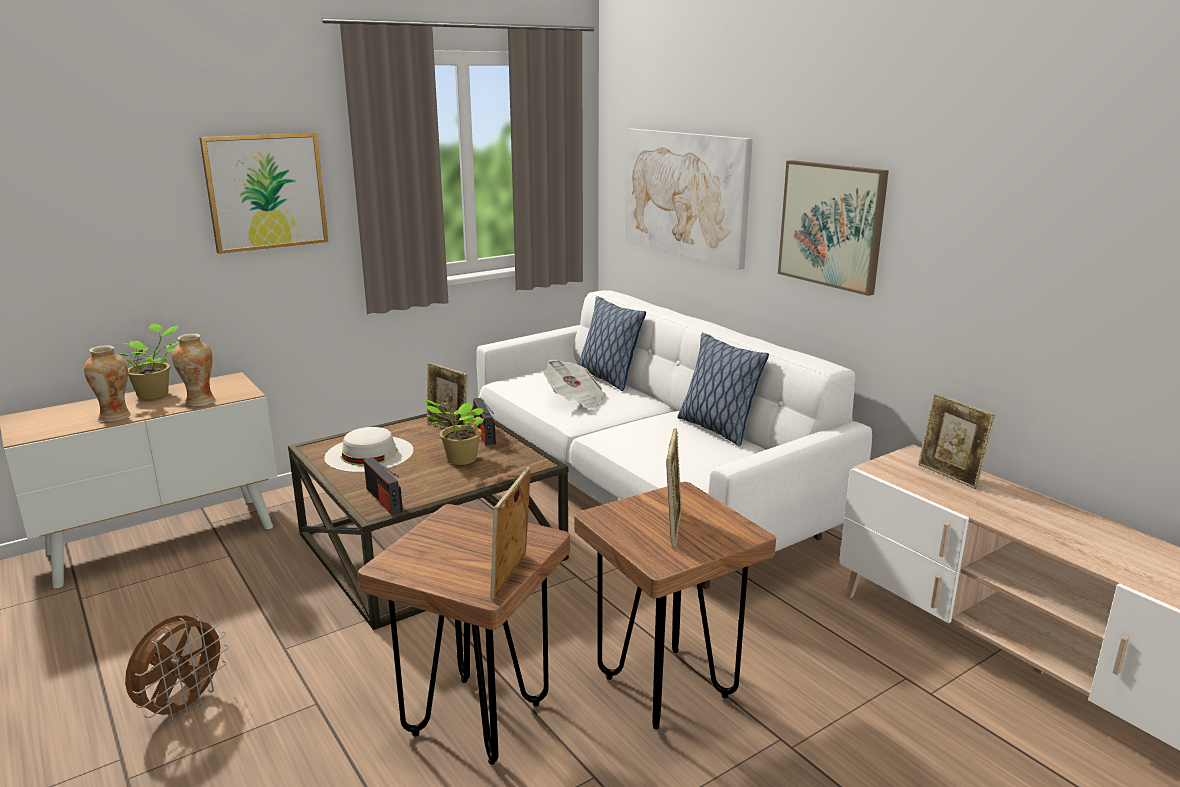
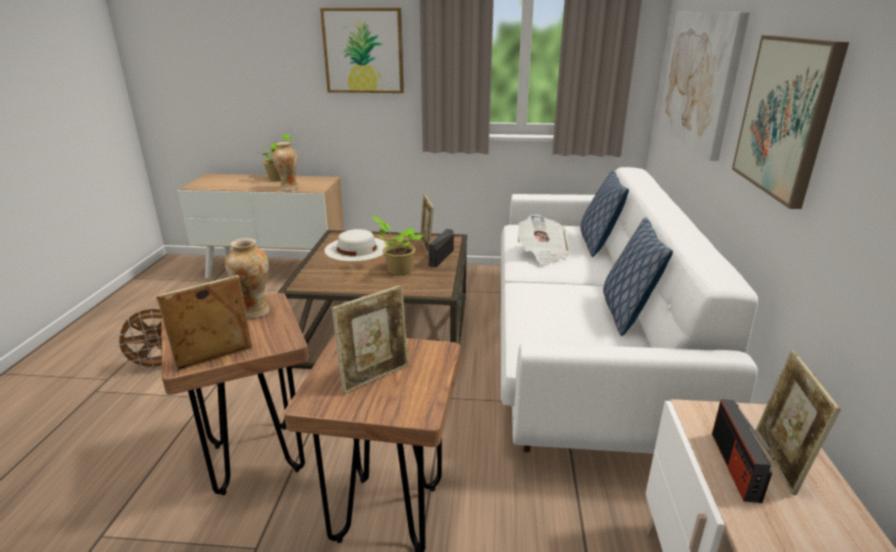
camera: 40 degrees right, 5 degrees up
(115, 417) = (242, 186): vase -> vase (254, 311)
(384, 500) = (314, 280): radio -> radio (735, 466)

